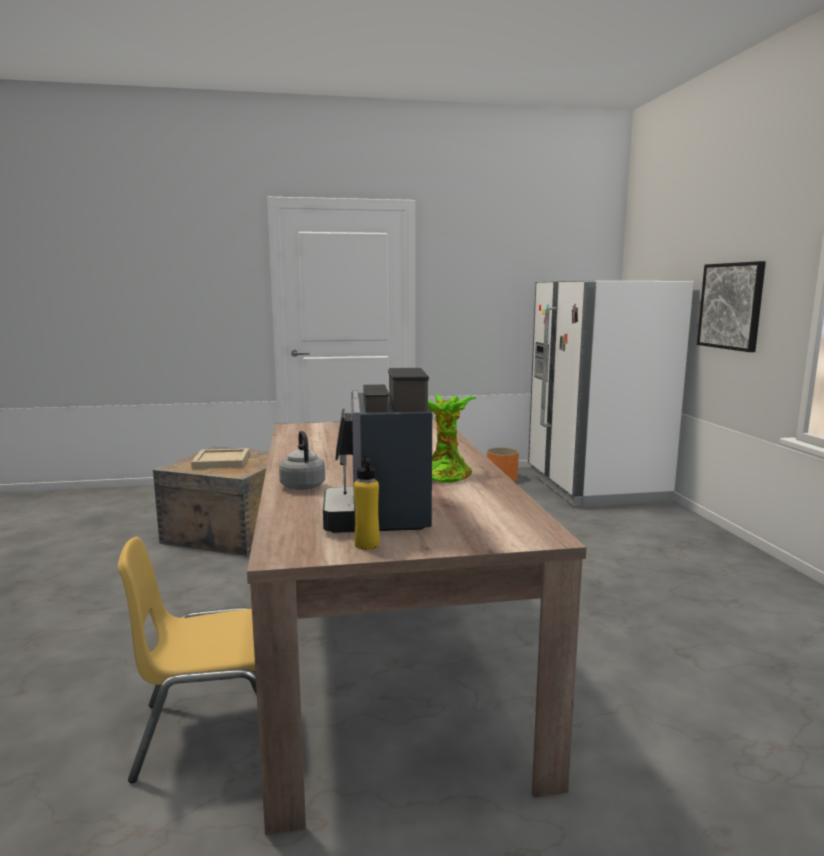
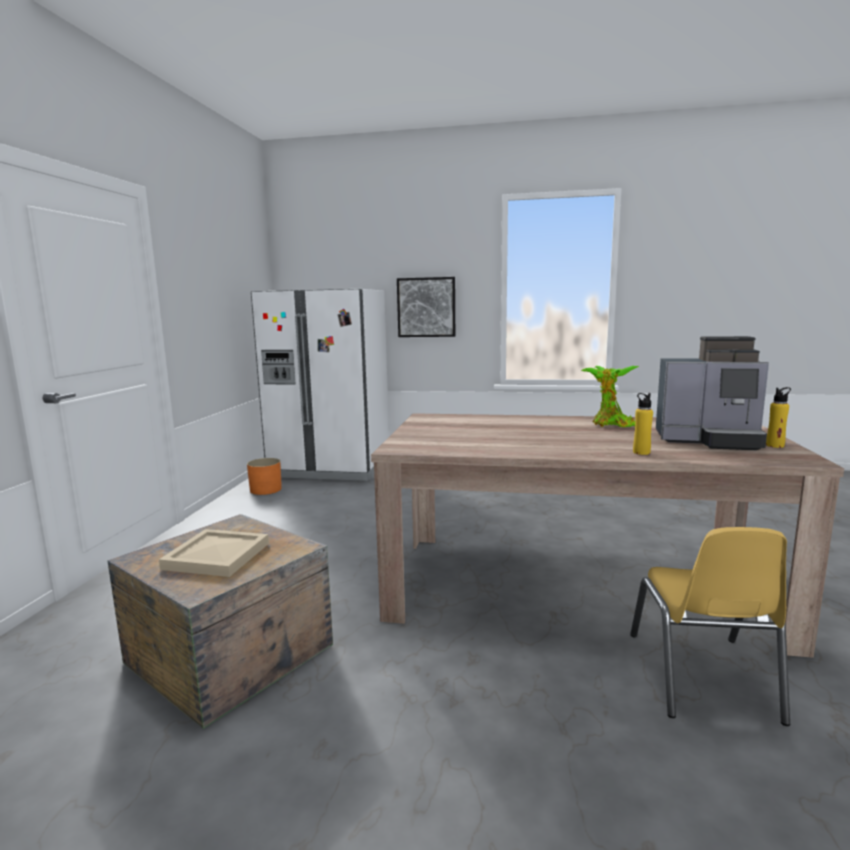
camera: 70 degrees left, 0 degrees up
(302, 485) = (641, 452): grey kettle -> yellow bottle

